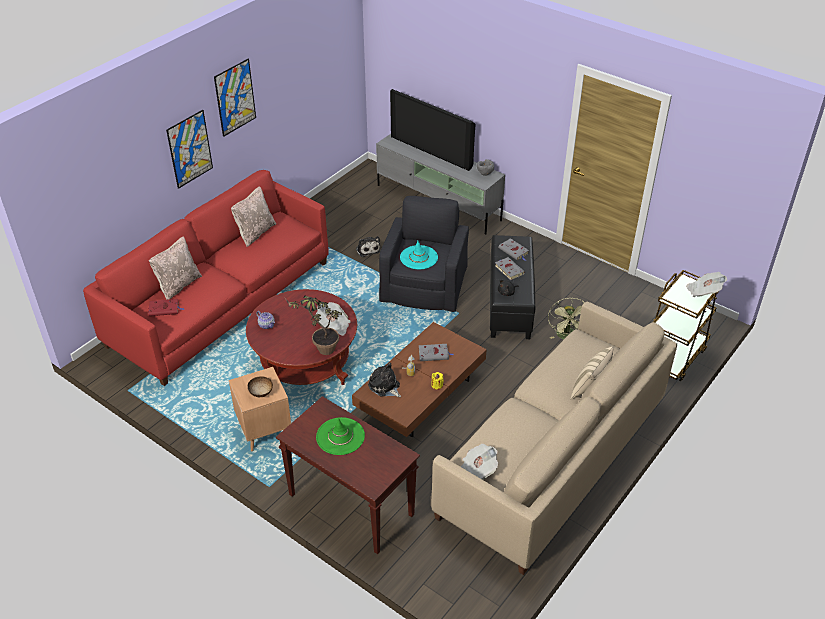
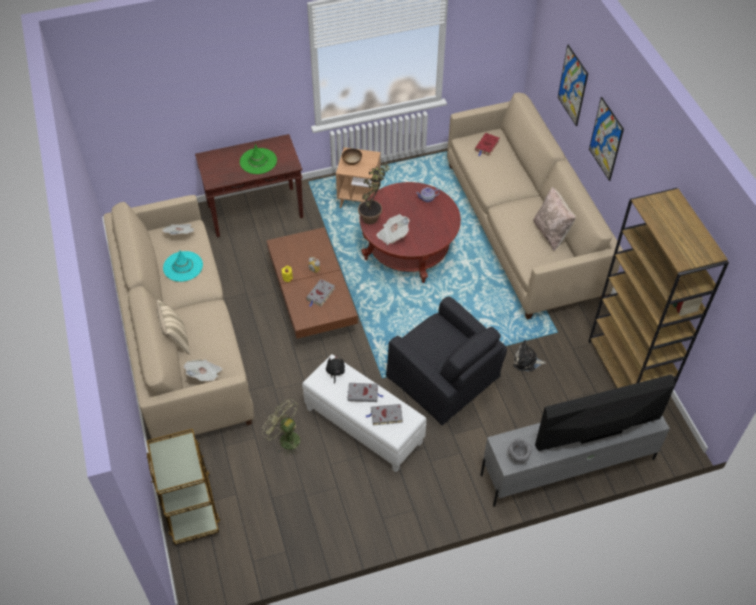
camera: 125 degrees right, 10 degrees up
(178, 285) = (511, 163): beige pillow -> none
(220, 303) = (523, 229): red sofa -> beige sofa
(235, 97) = (643, 165): picture -> picture (572, 85)
(330, 203) = (628, 370): none -> brown bookcase
(385, 387) = (314, 248): plush toy -> none
(419, 257) = (437, 338): turquoise hat -> turquoise hat (183, 266)
(509, 302) = (364, 425): black ottoman -> white ottoman
(704, 291) = (168, 478): newspaper -> newspaper (205, 375)

